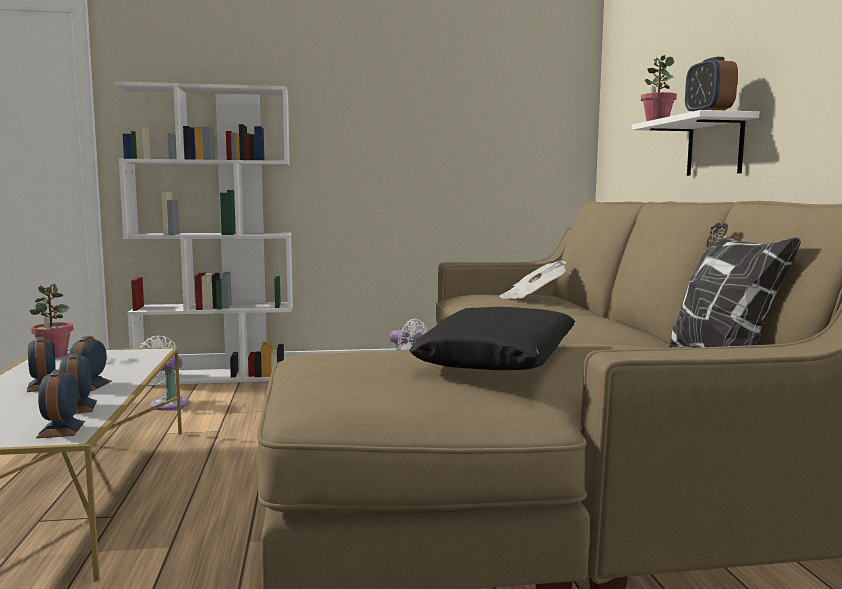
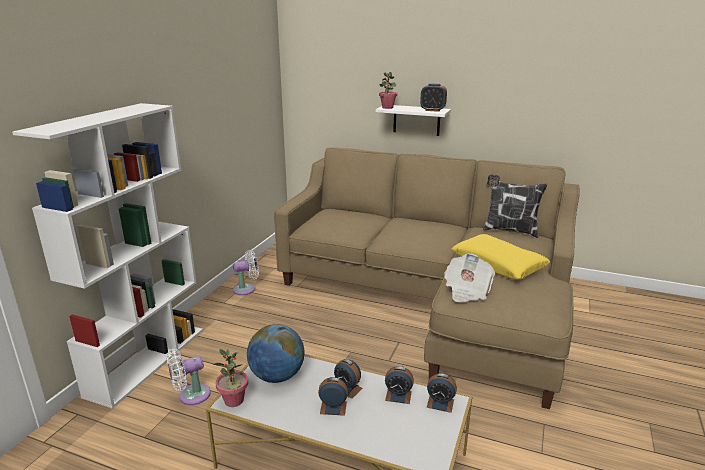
camera: 60 degrees left, 15 degrees up
(108, 359) = (277, 376): none -> globe
(499, 359) = (498, 264): black pillow -> yellow pillow
(532, 298) = (346, 216): newspaper -> newspaper (466, 291)

